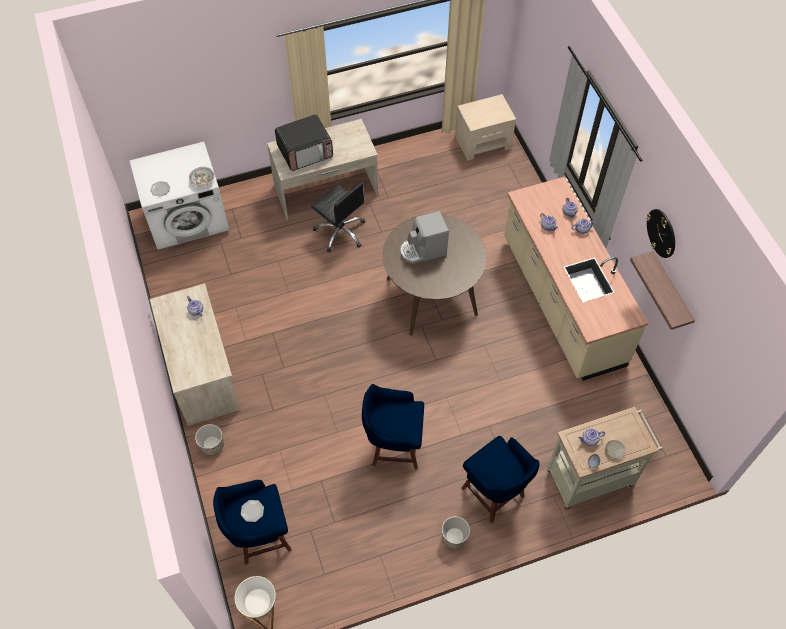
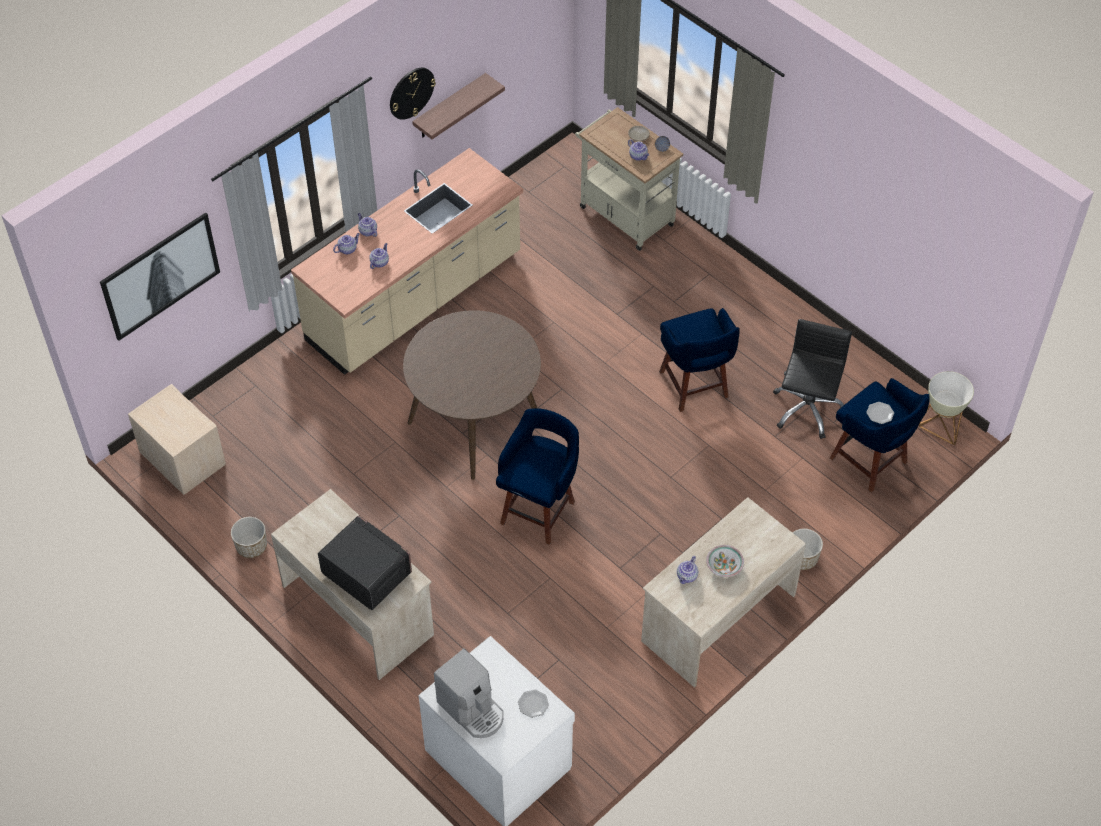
camera: 115 degrees left, 5 degrees down
(203, 181) = (491, 658): bowl -> bowl (724, 565)
(340, 232) = (423, 561): black office chair -> black office chair (807, 409)
(423, 250) = (471, 376): coffee machine -> coffee machine (472, 710)
(454, 537) = (759, 301): planter -> planter (251, 546)
(494, 495) = (693, 285): blue stool -> blue stool (539, 510)
(545, 63) = (160, 275): none -> picture

